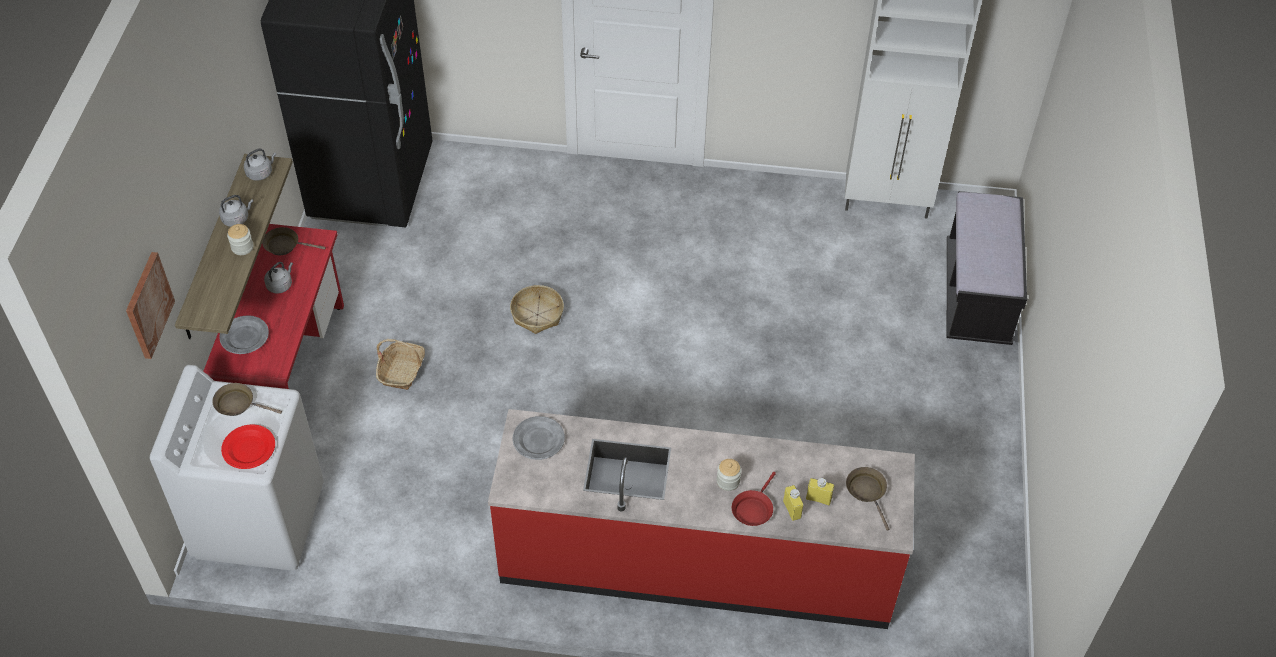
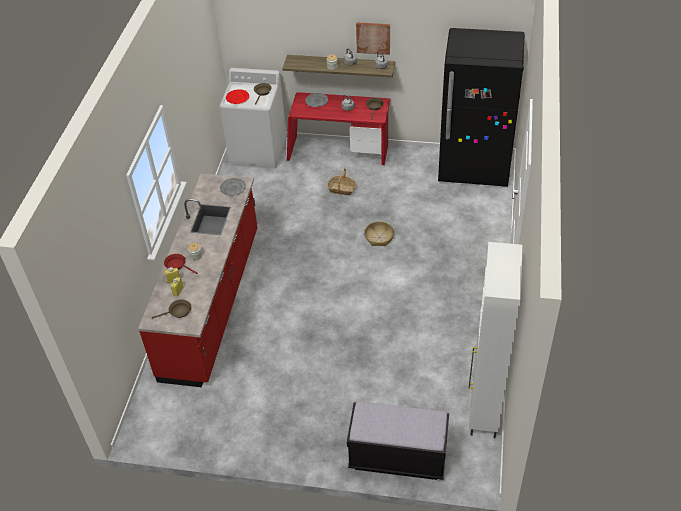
camera: 95 degrees right, 5 degrees down
(148, 305) = (271, 27): picture -> picture (373, 38)

